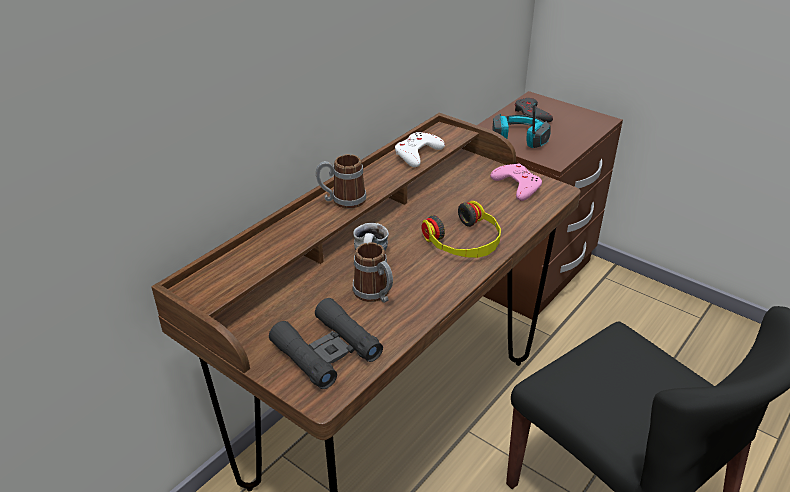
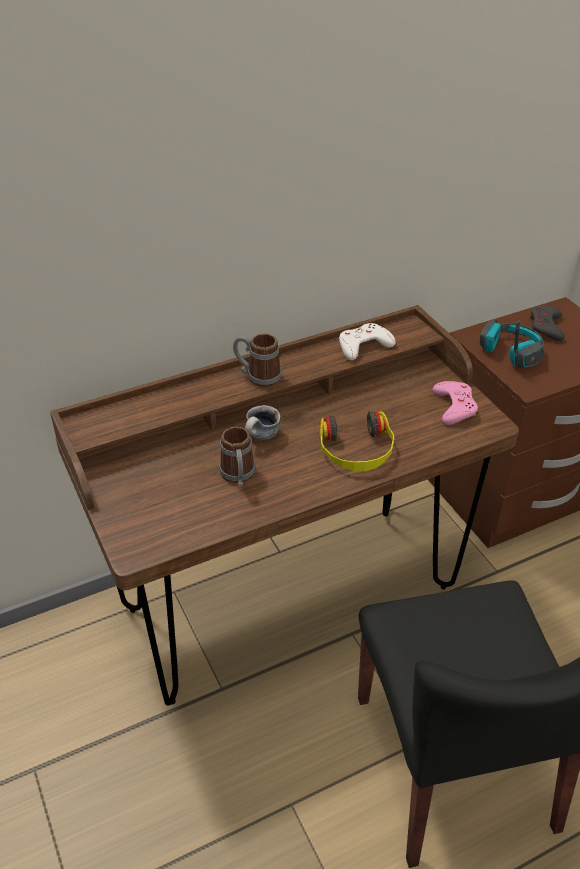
camera: 25 degrees right, 5 degrees up
(326, 351) = (163, 514): black binoculars -> none

